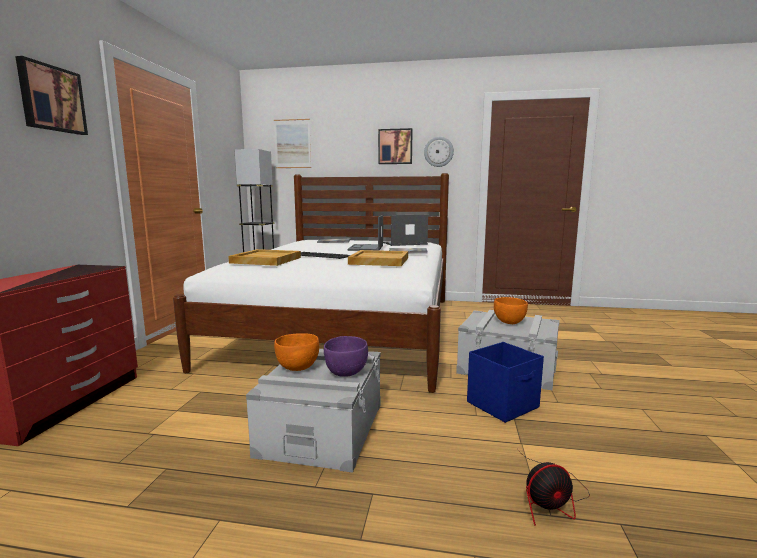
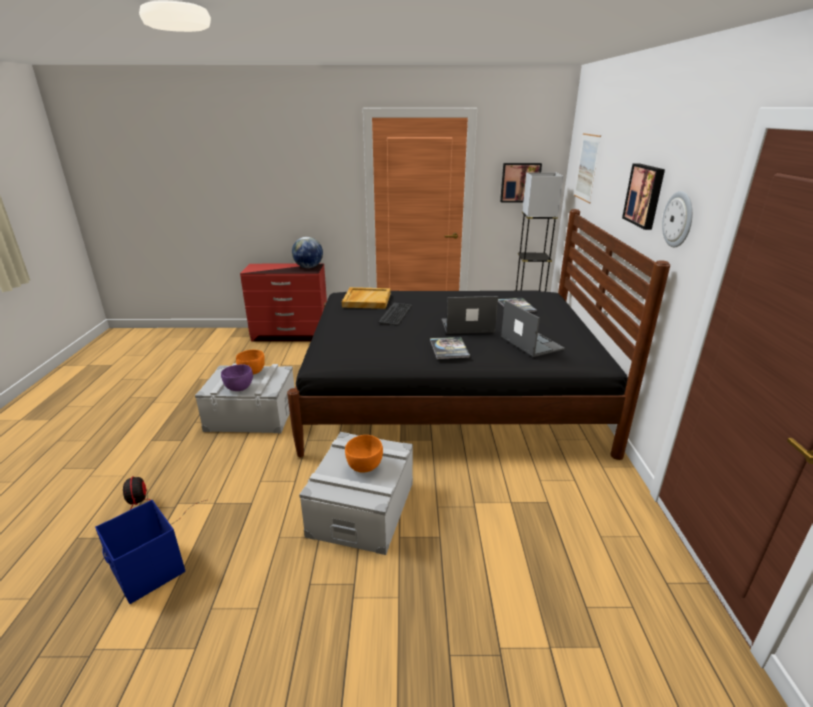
camera: 80 degrees right, 15 degrees up
(51, 98) = (318, 161): picture -> picture (520, 182)
(80, 268) = (308, 267): none -> globe
(345, 328) = (449, 395): white bed -> black bed
(378, 261) = (373, 339): beige tray -> none
(503, 405) = (276, 498): blue storage box -> blue storage box (148, 572)

